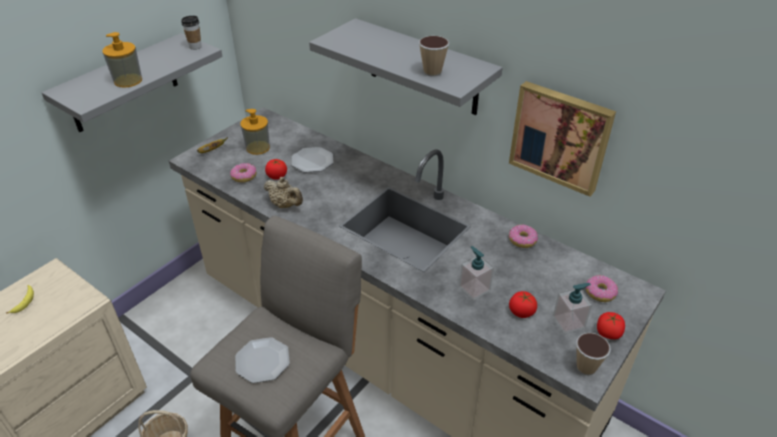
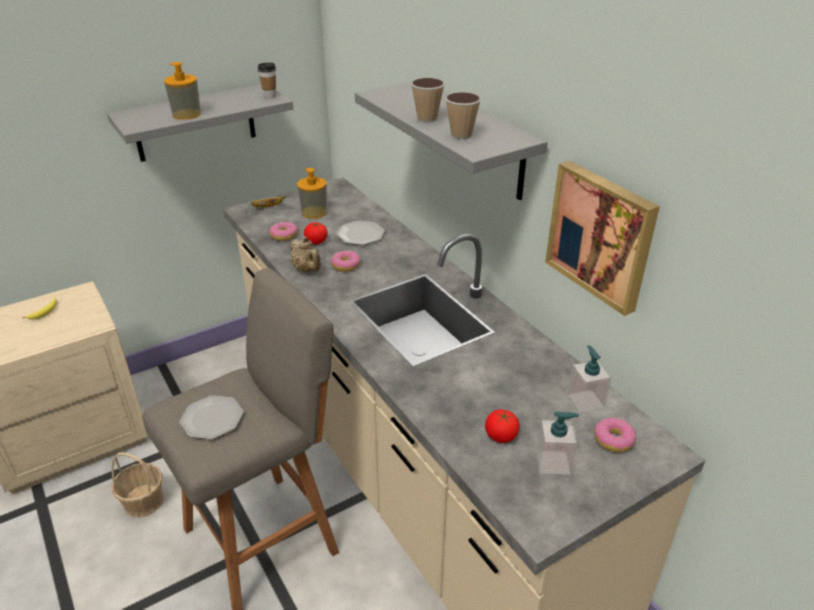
camera: 20 degrees right, 5 degrees down
(474, 288) = (459, 397): soap dispenser -> soap dispenser (585, 401)
(522, 240) = (548, 360): donut -> donut (345, 266)
(586, 367) = (545, 518): cup -> cup (427, 118)
(608, 333) = (597, 488): tomato -> none

